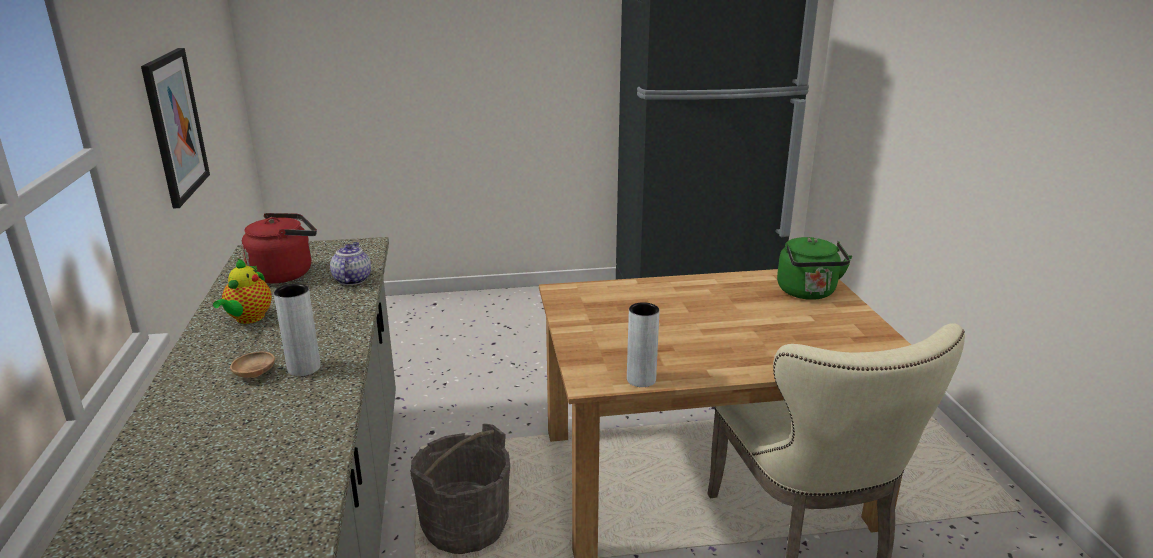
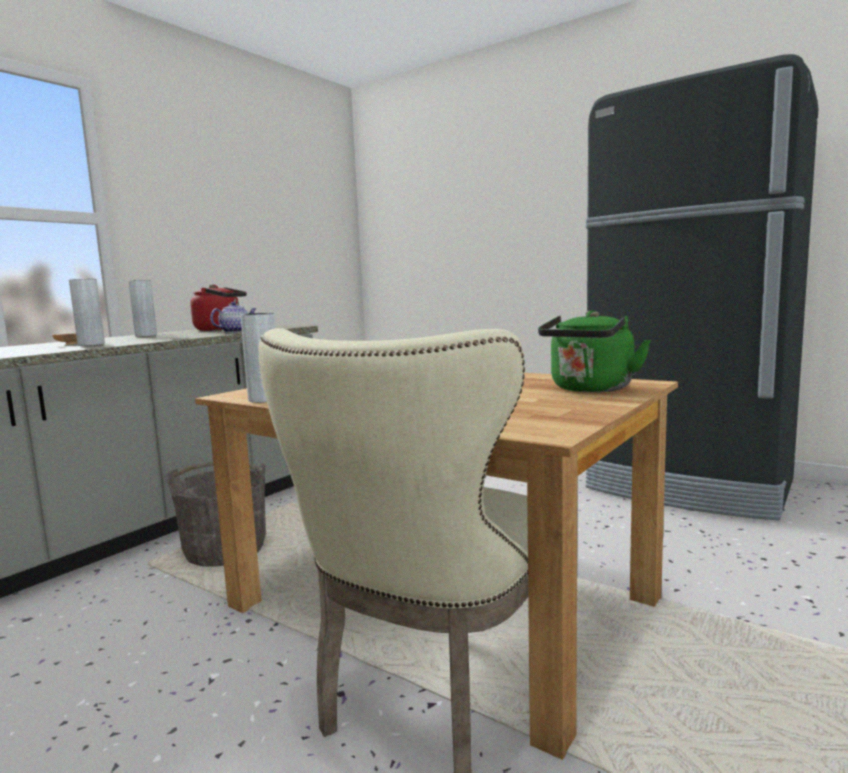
camera: 45 degrees right, 15 degrees down
(175, 126) = (230, 243): picture -> none
(248, 319) = (146, 336): teapot -> grey vase

